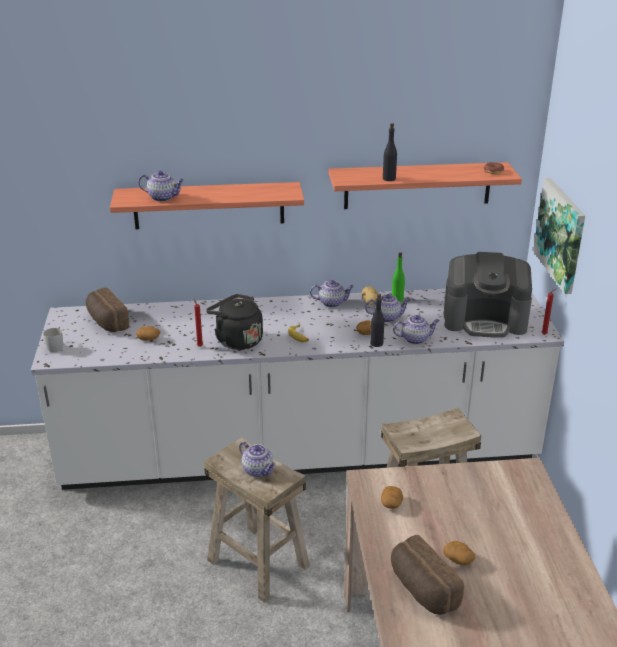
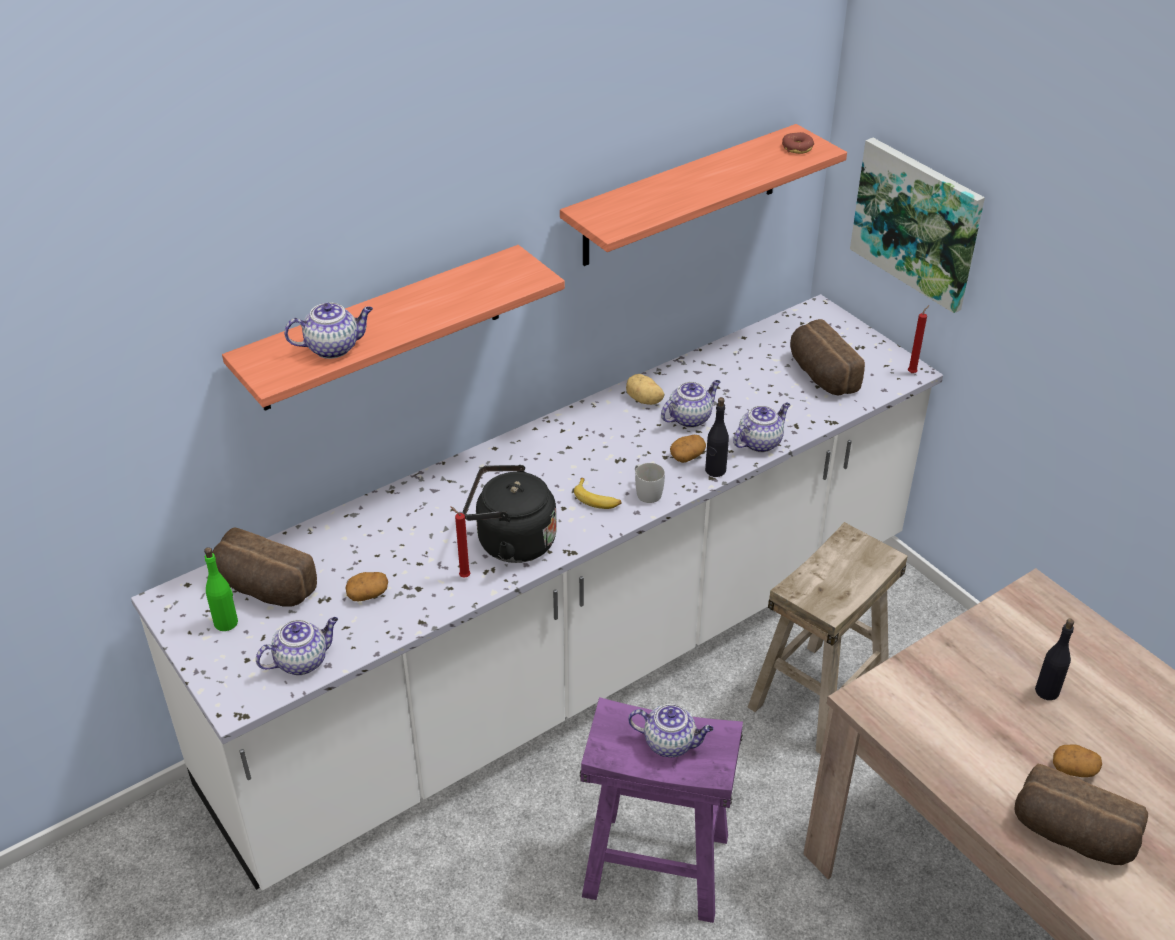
camera: 30 degrees left, 10 degrees up
(56, 346) = (222, 672): white mug -> white mug (646, 492)
(259, 562) = (657, 864): beige stool -> purple stool
(332, 303) = (589, 419): teapot -> teapot (302, 660)
(389, 179) = (672, 205): black bottle -> black bottle (1046, 691)
(391, 504) = (928, 723): potato -> none
(397, 299) = (675, 380): green bottle -> green bottle (226, 622)
(485, 320) = (820, 375): coffee machine -> bread

